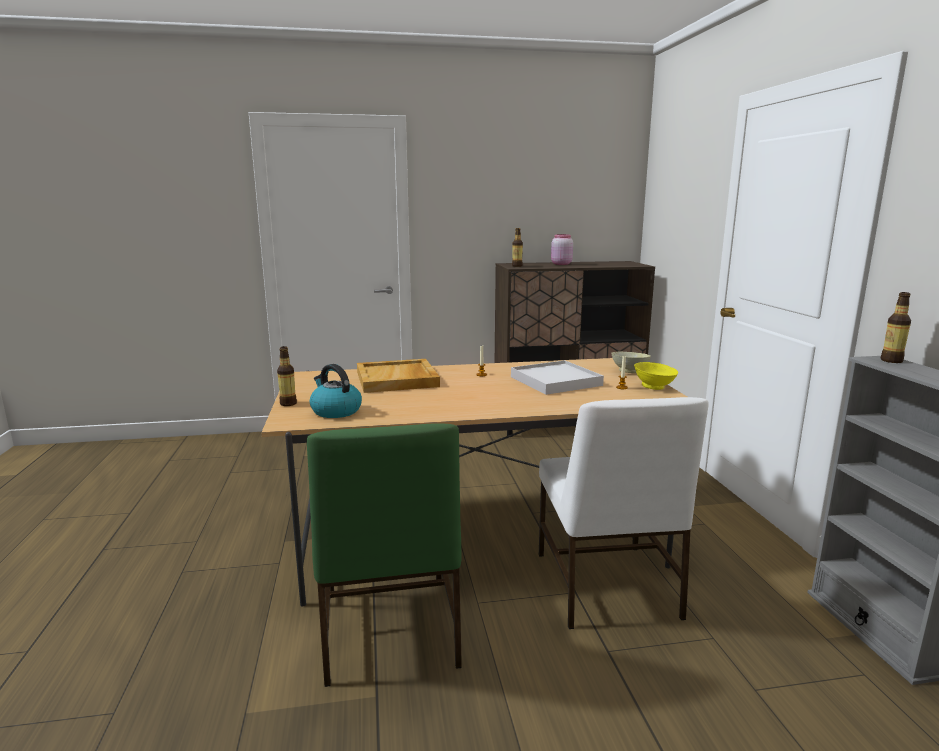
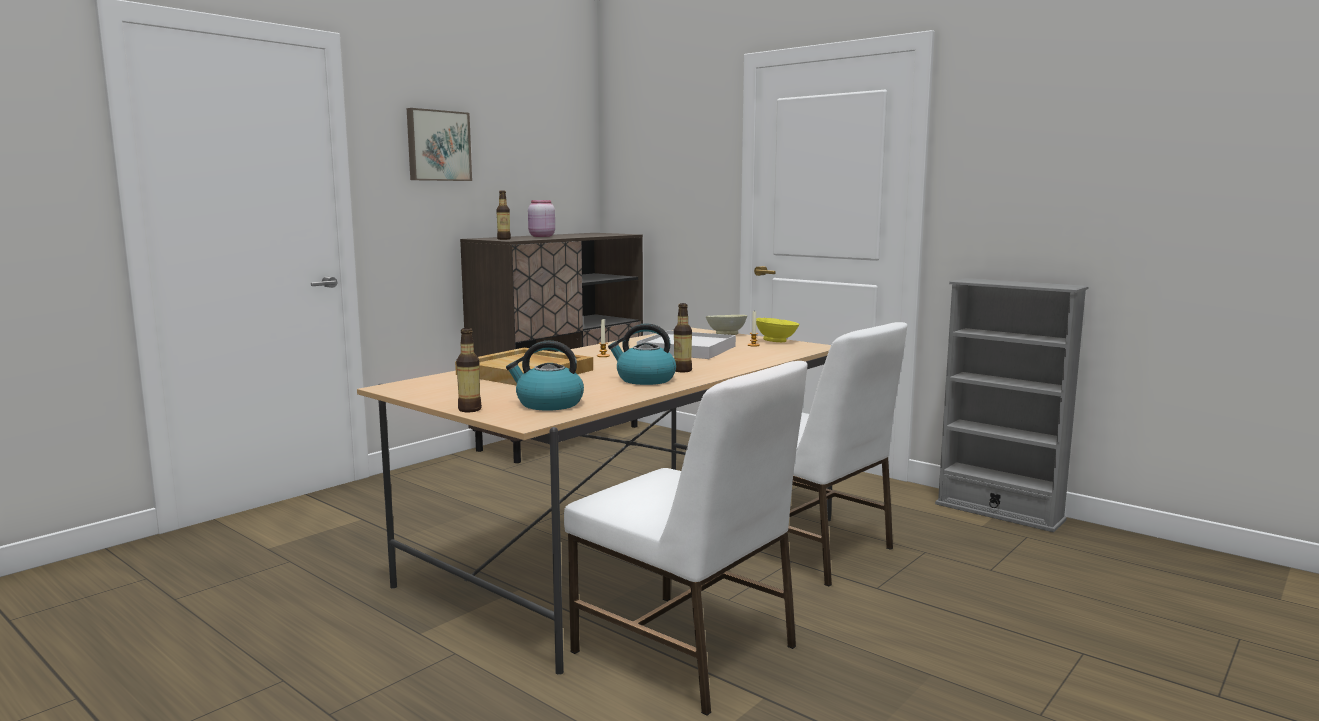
camera: 40 degrees left, 5 degrees down
(388, 630) = (686, 651): green chair -> white chair
(446, 404) = (644, 380): none -> kettle
(482, 192) = (437, 146): none -> picture
(891, 361) = (978, 280): bottle -> bottle (682, 370)

